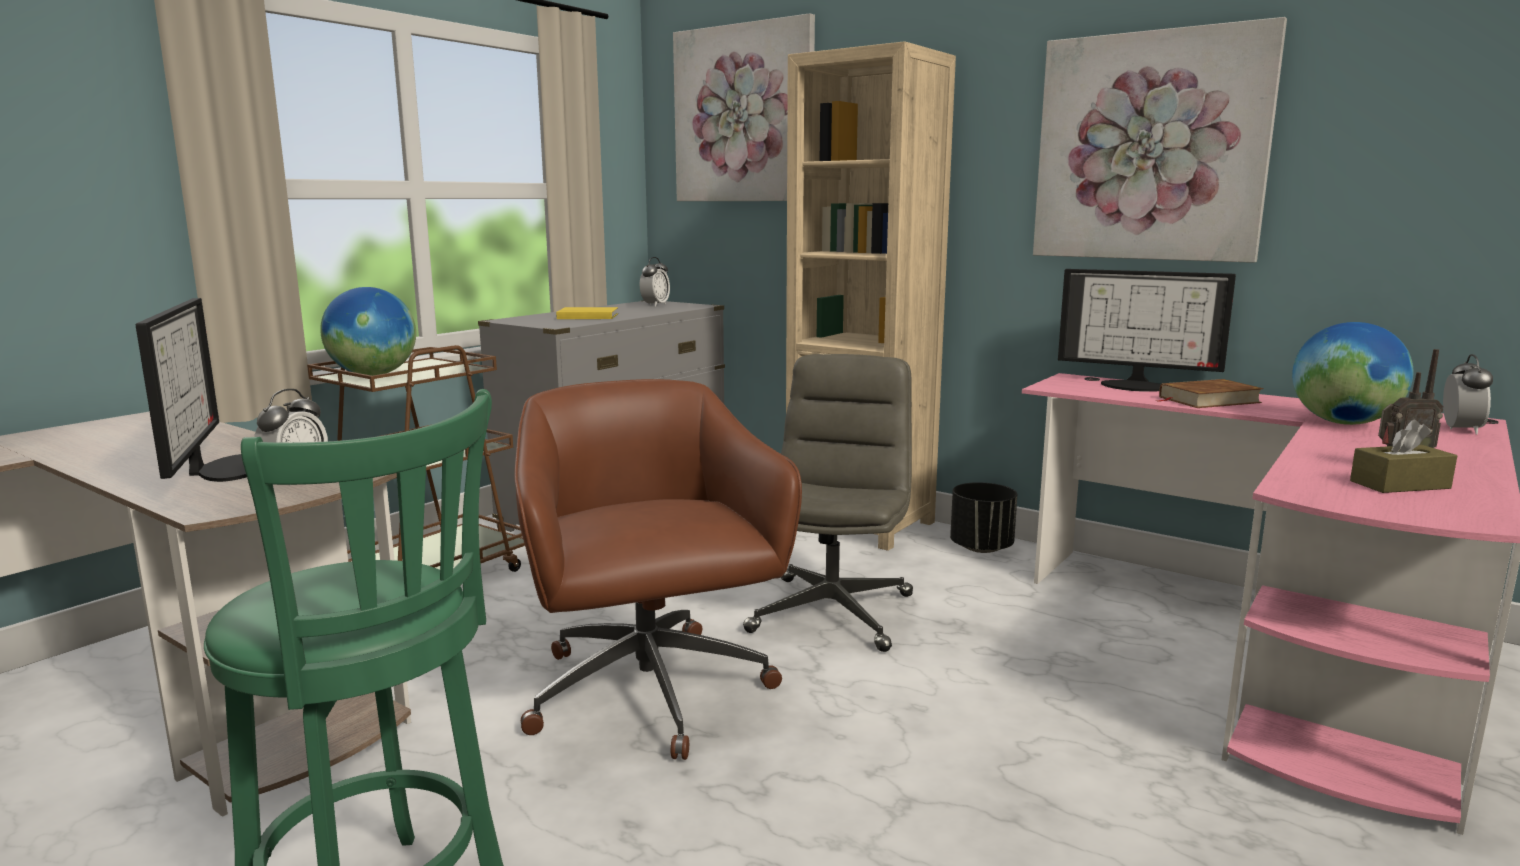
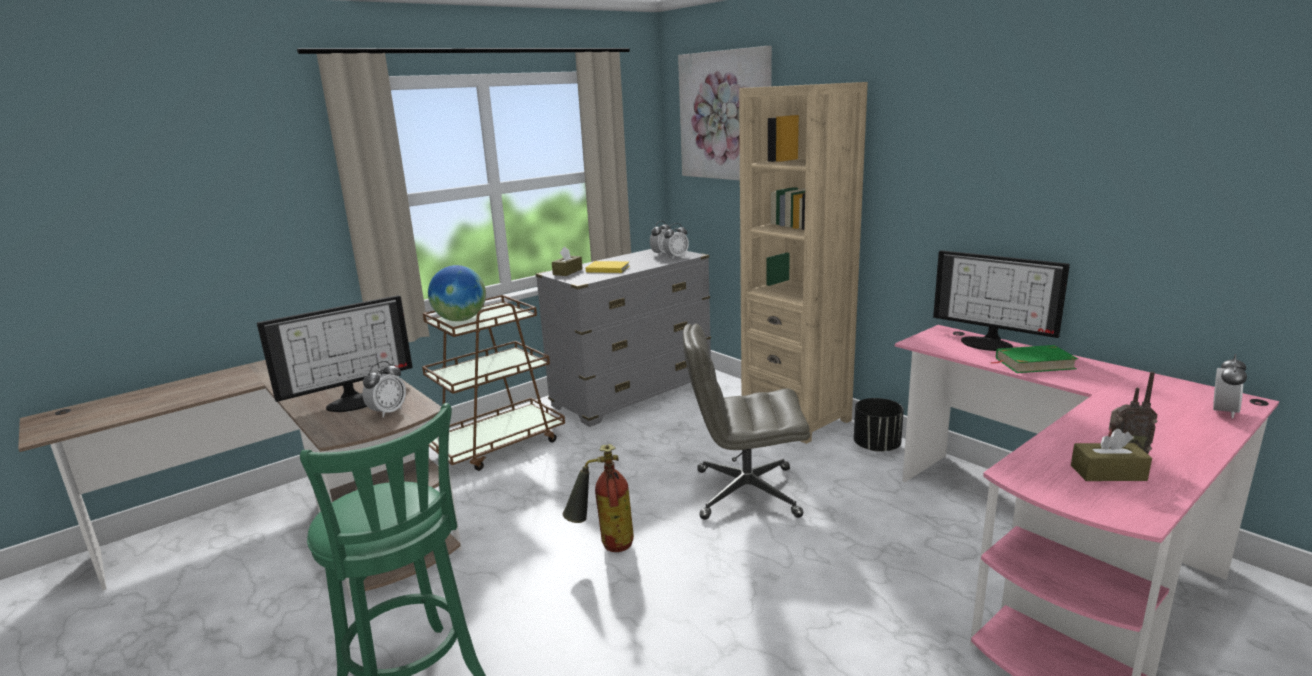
camera: 15 degrees right, 5 degrees up
(224, 469) = (354, 400): monitor -> monitor turned 60 degrees clockwise
(528, 319) = (567, 272): none -> brown tissue box
(650, 695) = (604, 546): brown office chair -> fire extinguisher
(679, 307) = (676, 257): none -> alarm clock
(831, 612) = (745, 493): grey office chair -> grey office chair turned 120 degrees counterclockwise
(1150, 147) = (1007, 160): picture -> none
(1208, 400) = (1034, 363): brown book -> green book
(1343, 423) = (1125, 398): globe -> none

